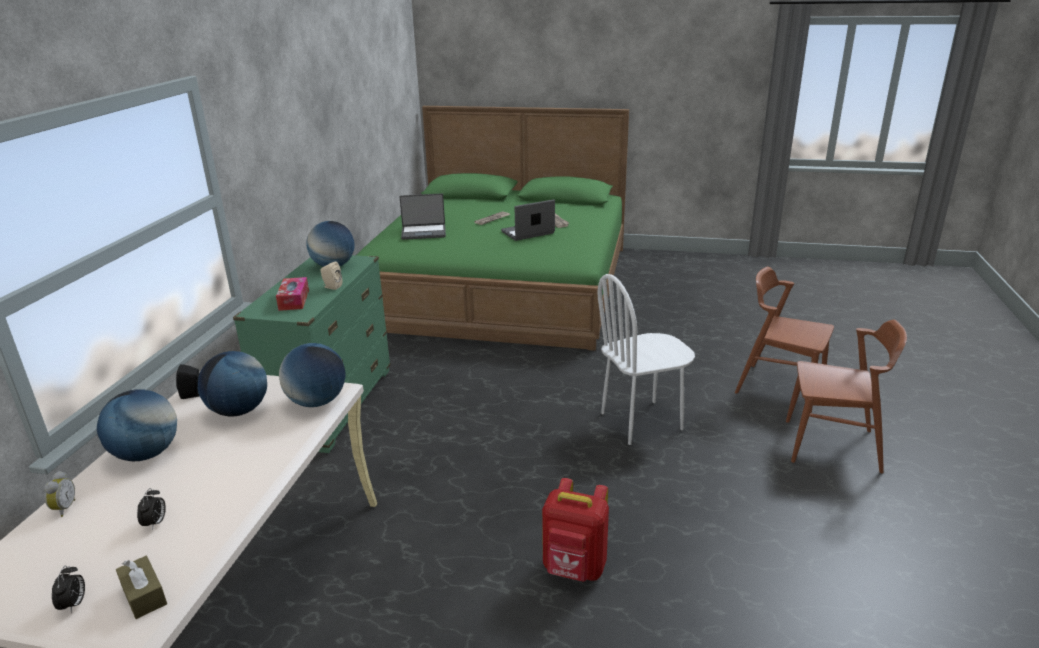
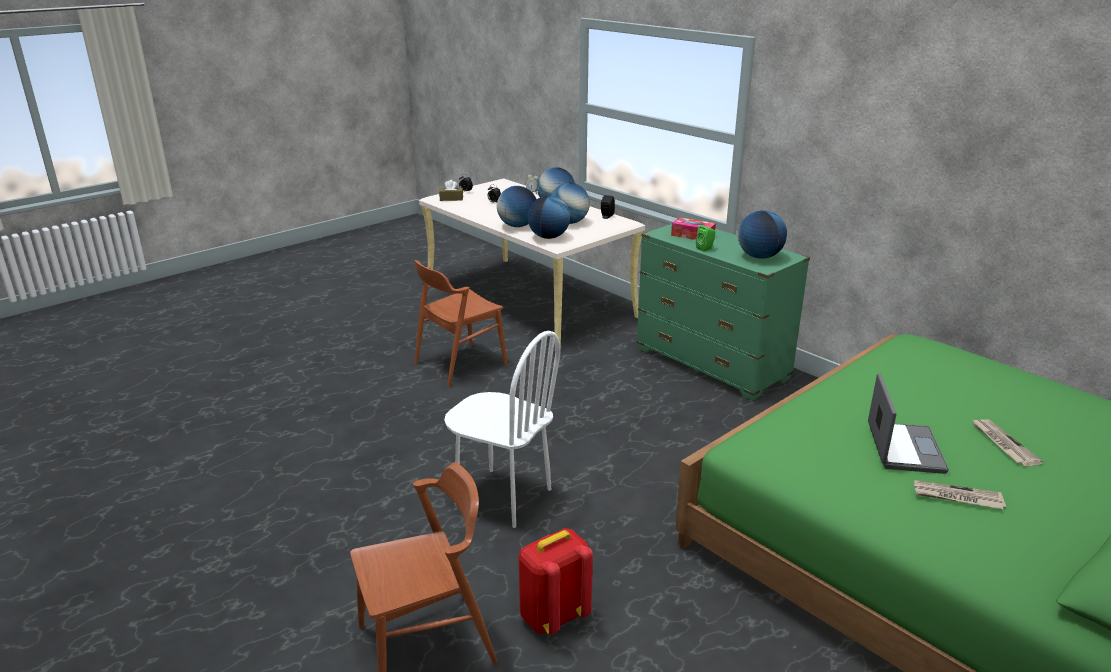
camera: 125 degrees right, 0 degrees up
(283, 443) = (517, 226): none -> globe
(331, 287) = (705, 248): beige speaker -> green speaker
(423, 232) = (960, 377): laptop -> none
(574, 569) = (404, 390): red backpack -> red backpack (553, 616)
(641, 421) = (503, 497): white chair -> white chair turned 105 degrees clockwise
(832, 446) = (305, 593): brown chair -> brown chair (460, 364)

